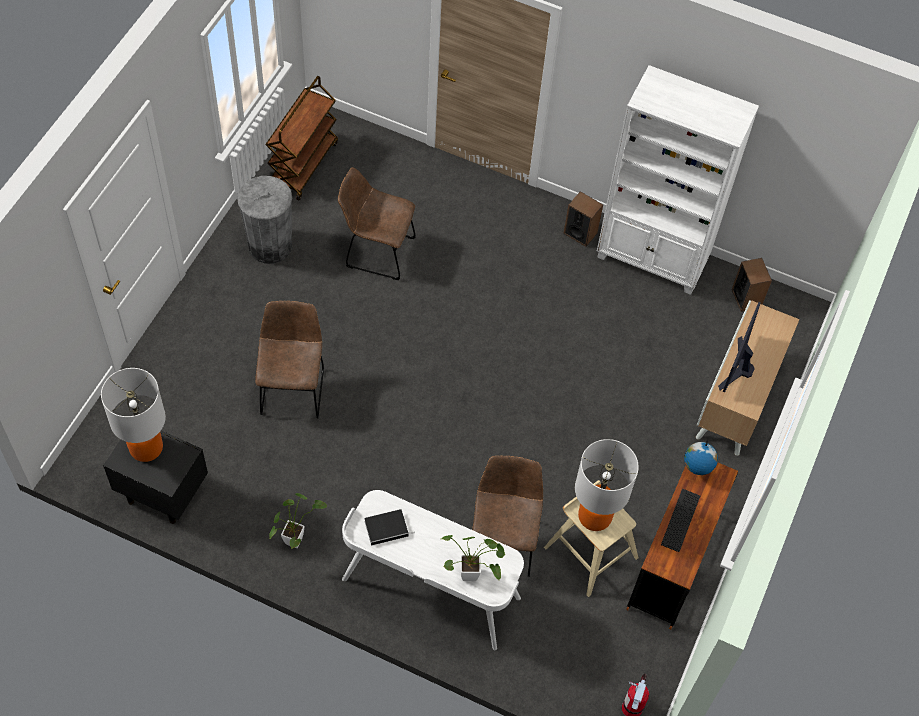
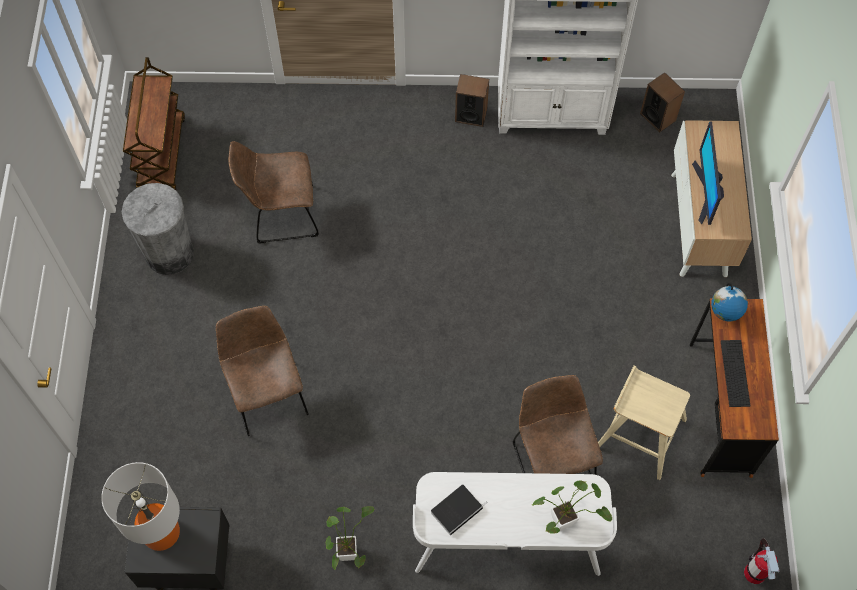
camera: 20 degrees left, 5 degrees up
(594, 516) = (647, 403): table lamp -> none

